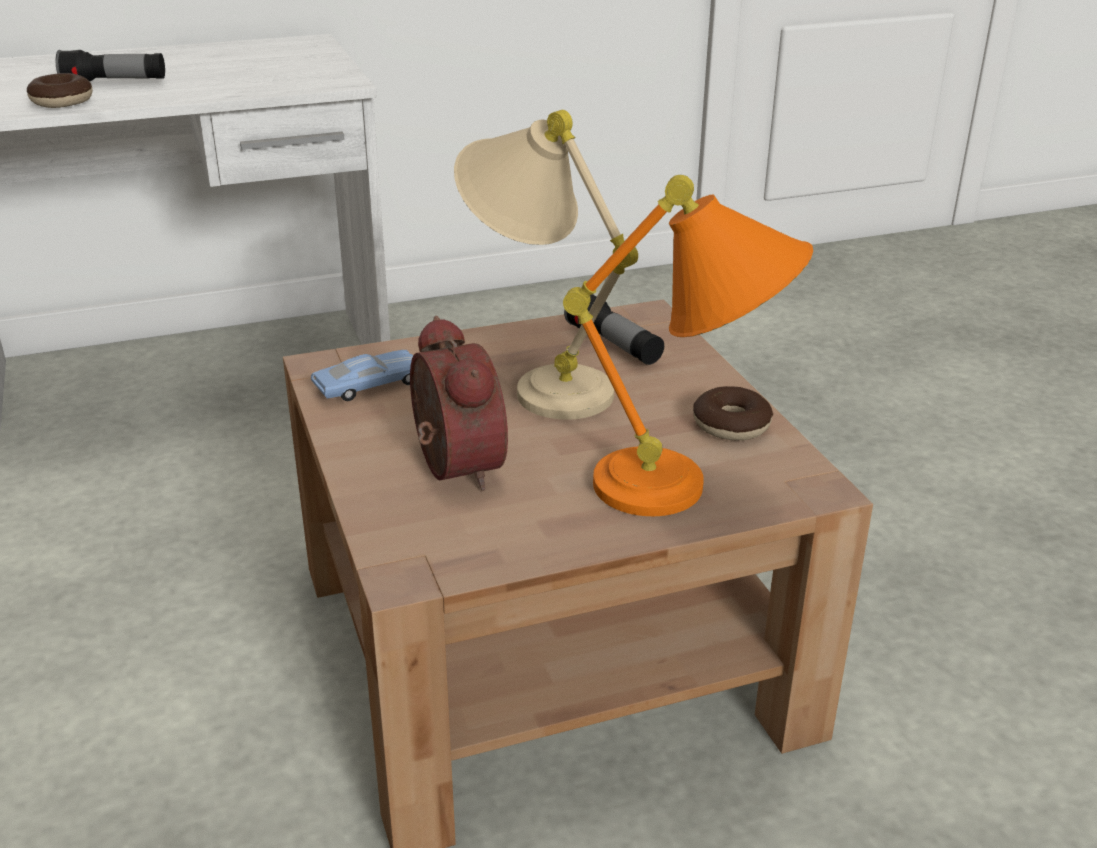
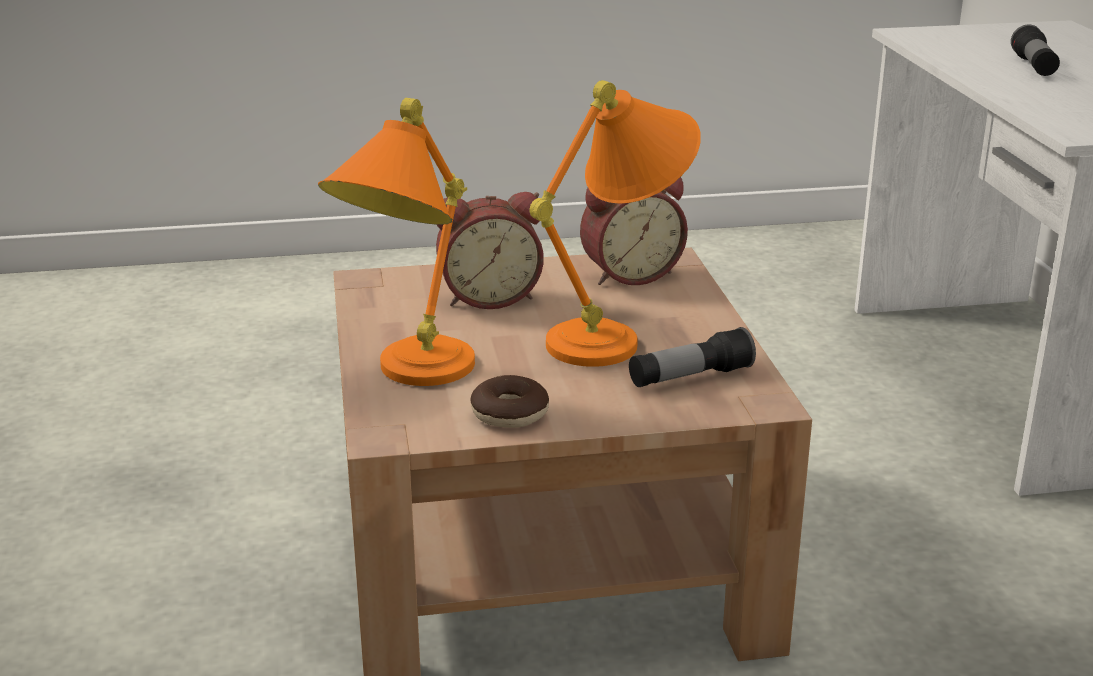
camera: 100 degrees right, 5 degrees down
(62, 101) = (963, 57): donut -> none
(369, 386) = (629, 274): blue toy car -> alarm clock
(538, 382) = (618, 337): beige table lamp -> orange table lamp

